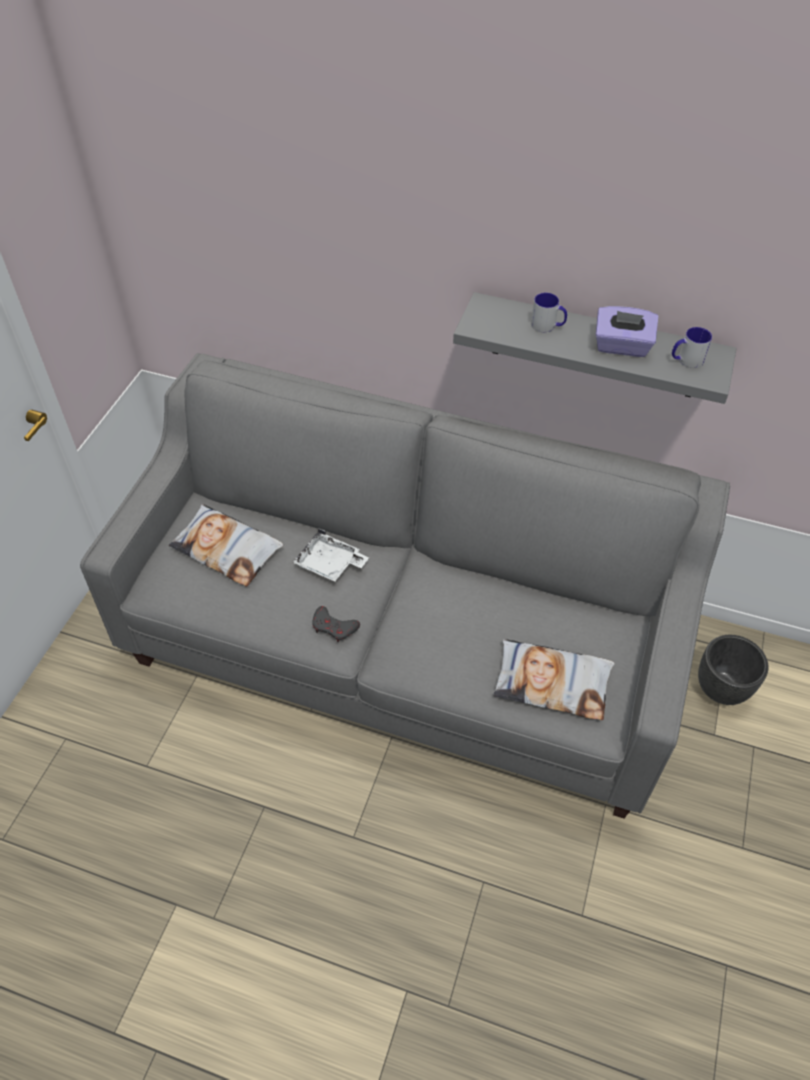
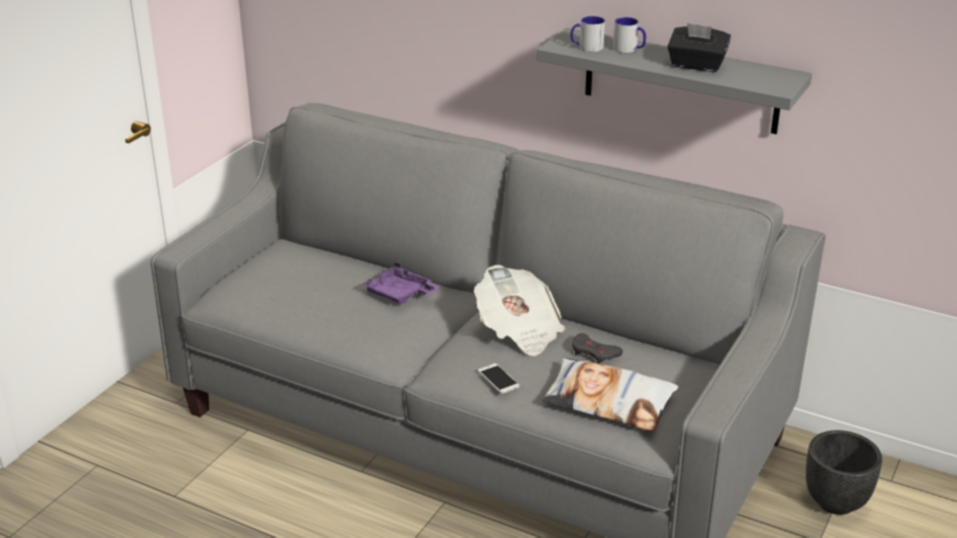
camera: 10 degrees right, 20 degrees down
(227, 549) = (299, 275): pillow -> none
(330, 564) = (400, 294): white tray -> purple tray
(334, 627) = (391, 339): grey game controller -> grey game controller (594, 353)
(446, 668) = (498, 379): none -> phone
(452, 600) = (519, 330): none -> newspaper
(621, 347) = (696, 65): purple tissue box -> black tissue box
(686, 360) = (757, 76): mug -> mug (586, 47)

